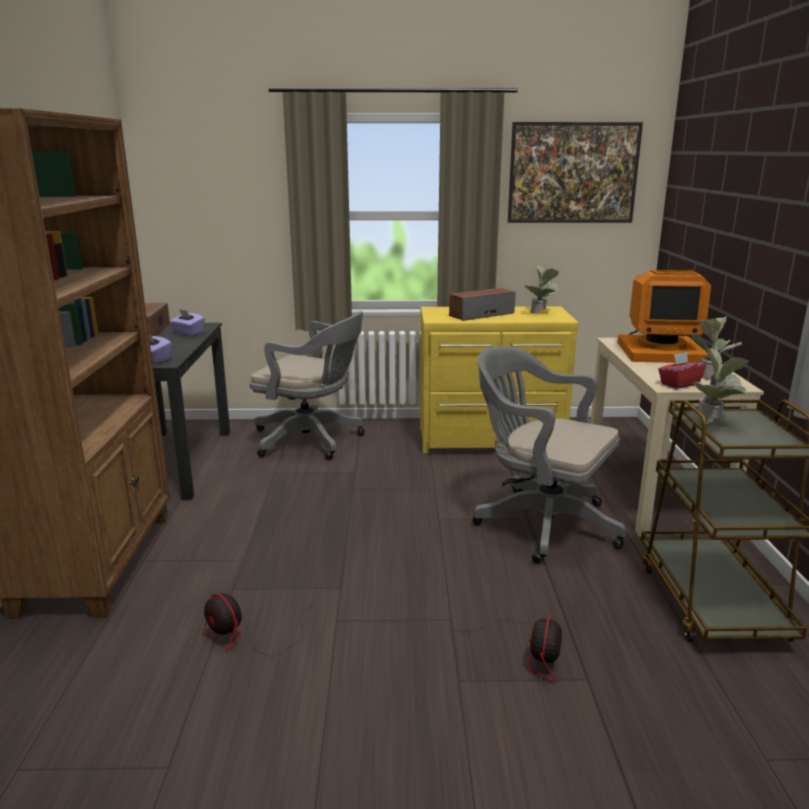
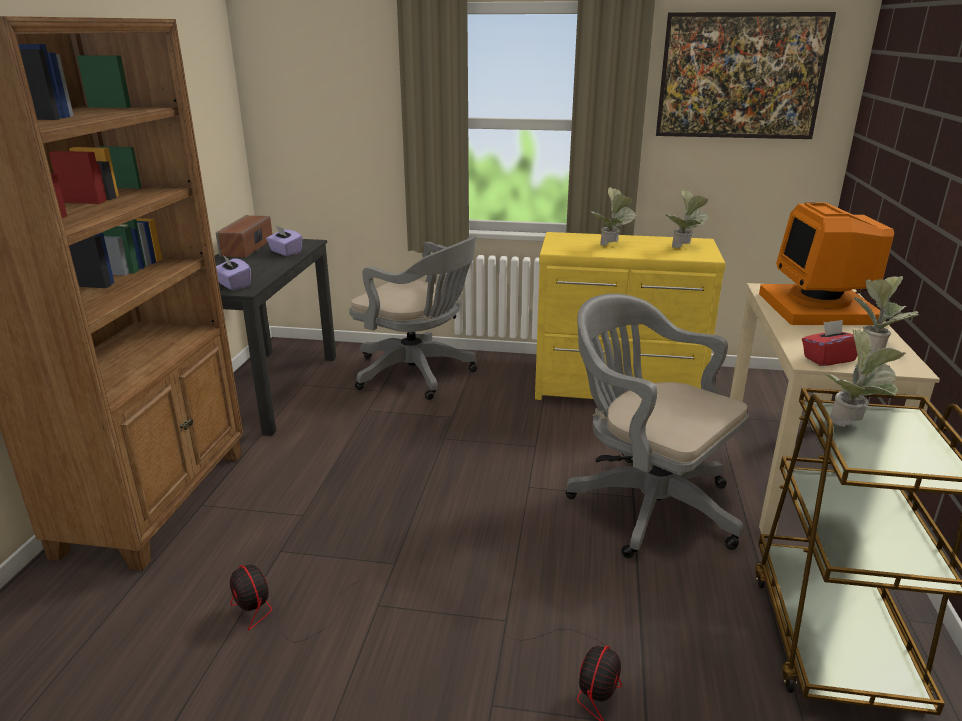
camera: 10 degrees right, 5 degrees up
(481, 314) = (611, 246): speaker -> potted plant
(660, 352) = (820, 308): monitor -> monitor turned 75 degrees clockwise

